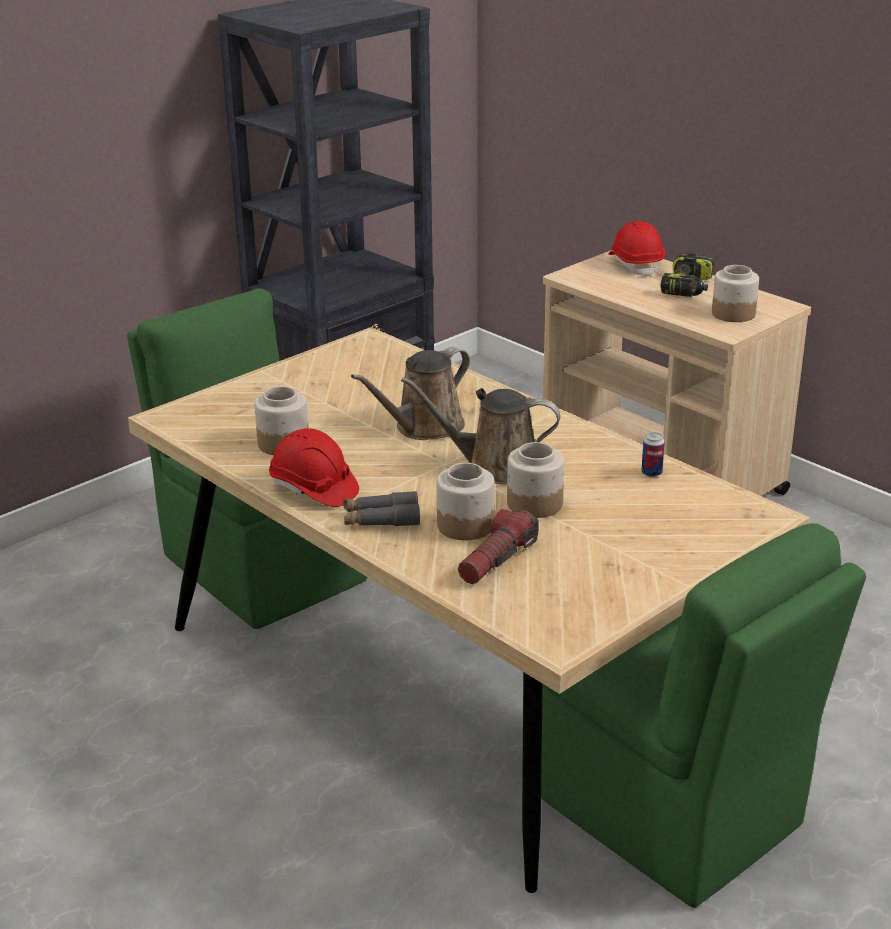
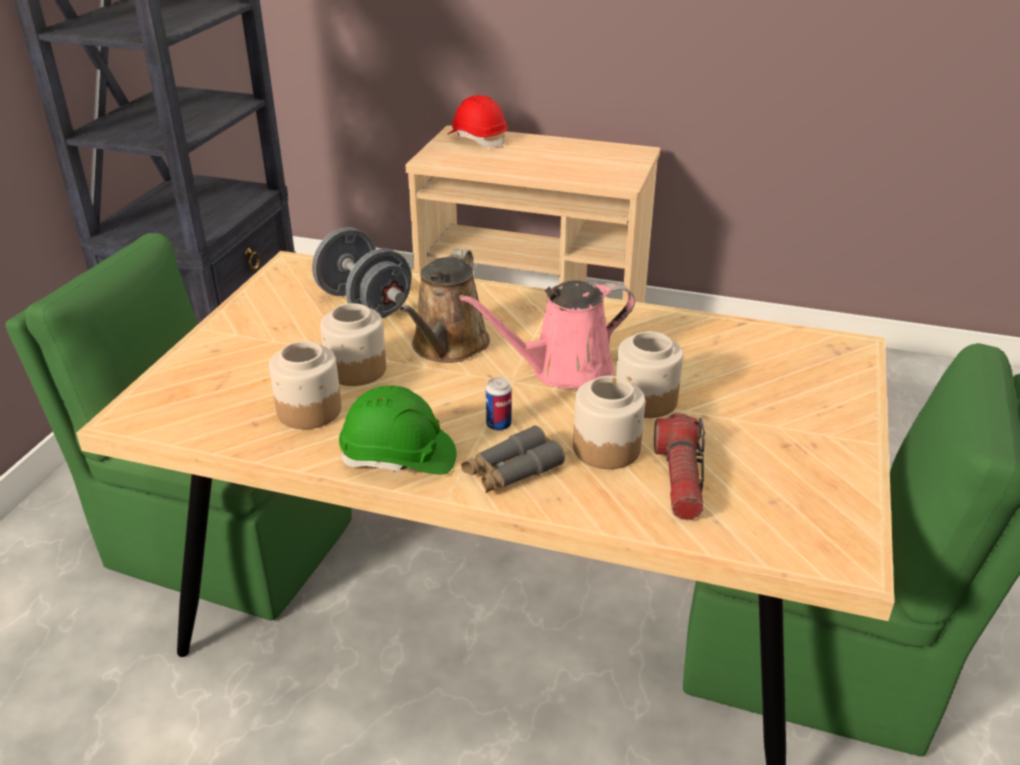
camera: 30 degrees left, 5 degrees up
(313, 489) = (399, 458): red hard hat -> green hard hat
(393, 382) = (364, 304): none -> grey dumbbell
(495, 467) = (564, 370): brown watering can -> pink watering can
(651, 473) = (711, 333): can -> can (498, 425)
(688, 288) = (545, 151): power drill -> none
(732, 314) = (607, 166): jar -> jar (355, 370)

